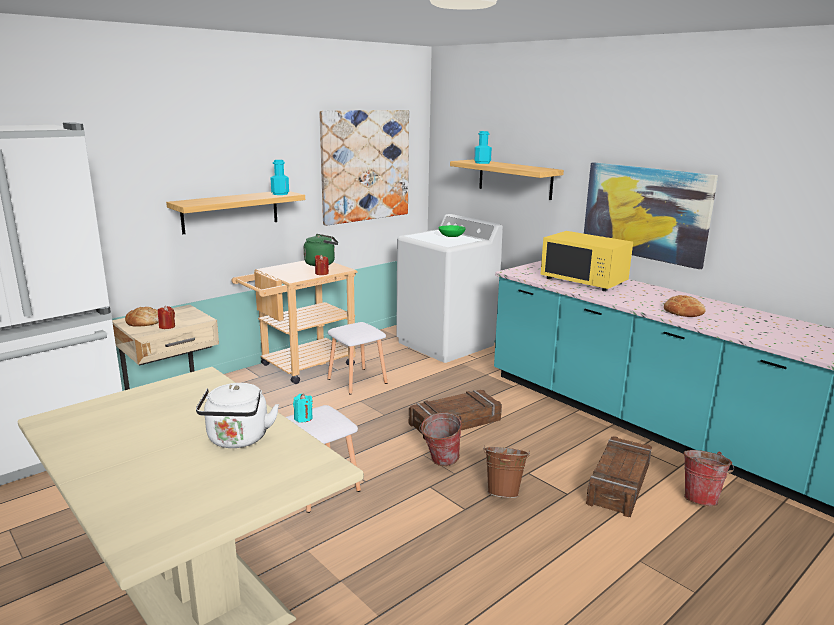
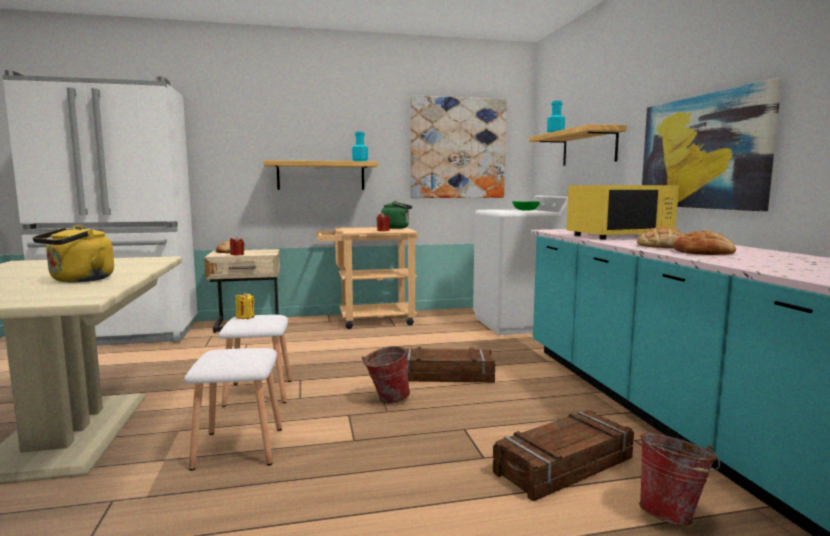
camera: 30 degrees right, 10 degrees down
(238, 440) = (79, 280): white kettle -> yellow kettle
(303, 418) = (245, 317): turquoise candle -> yellow candle
(358, 381) = (400, 334): white stool -> white stool (239, 448)
(503, 492) = (414, 437): brown bucket -> none
(584, 281) = (619, 236): yellow microwave -> yellow microwave turned 90 degrees counterclockwise
(643, 301) = (662, 246): none -> bread

